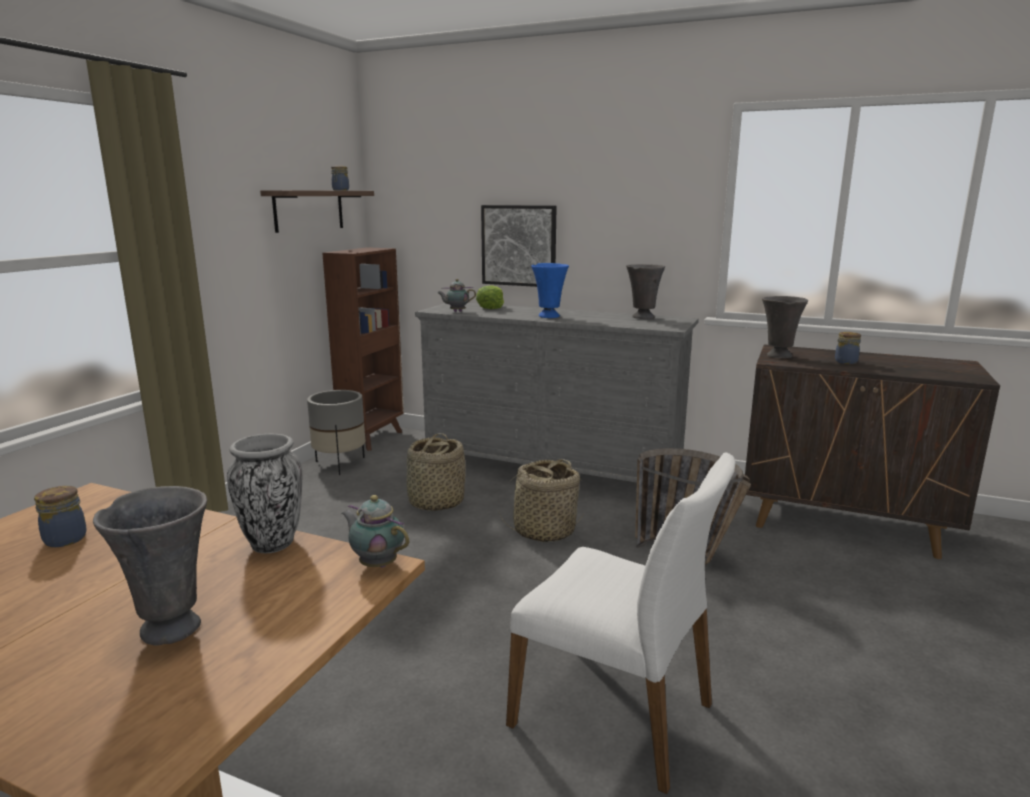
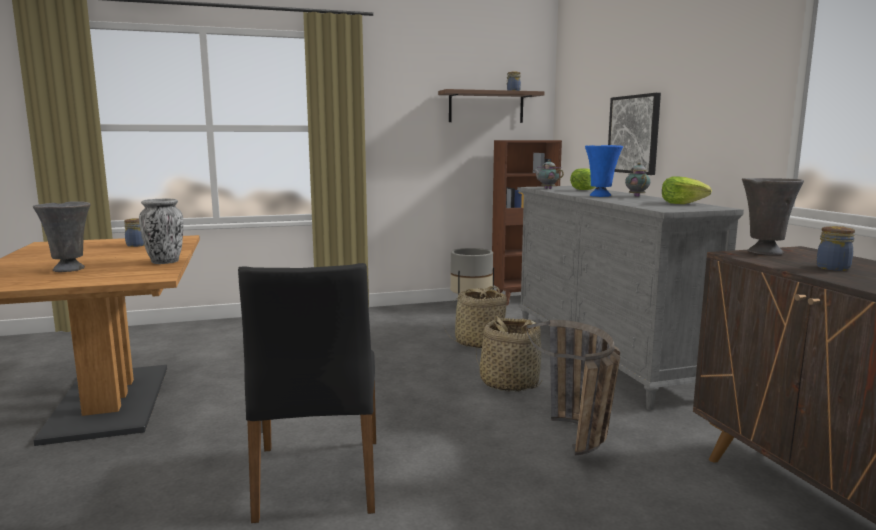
camera: 50 degrees right, 5 degrees down
(376, 564) = (160, 276): teapot -> teapot (636, 196)
(615, 713) = (317, 478): white chair -> black chair
(642, 317) = (682, 203): grey vase -> lettuce

